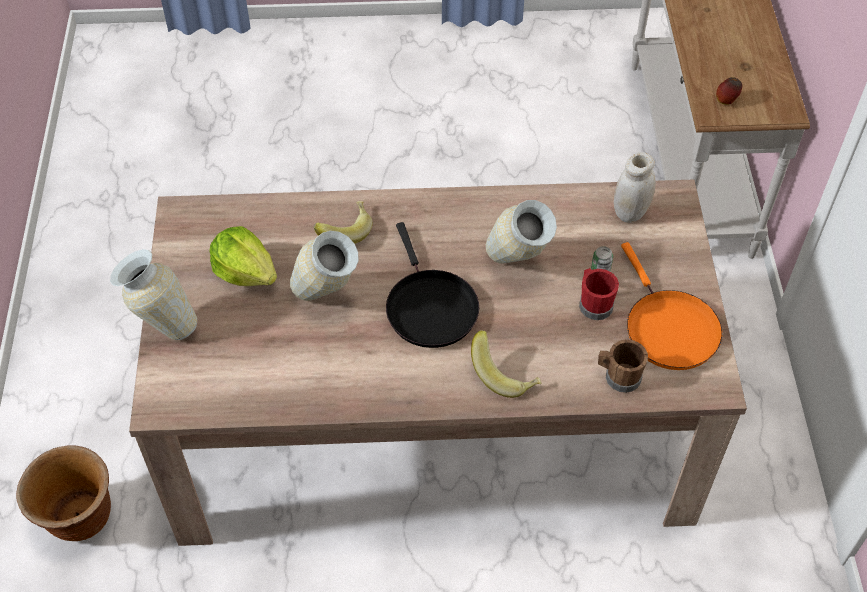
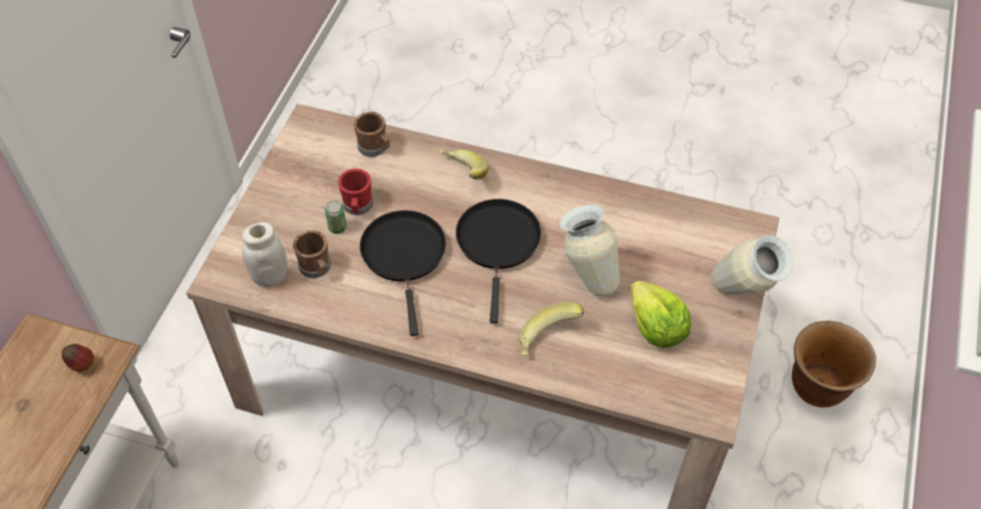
camera: 160 degrees left, 0 degrees up
(516, 268) = (404, 255): vase -> black frying pan
(593, 232) = (317, 268): none -> brown mug
(668, 328) = (312, 170): orange frying pan -> none

